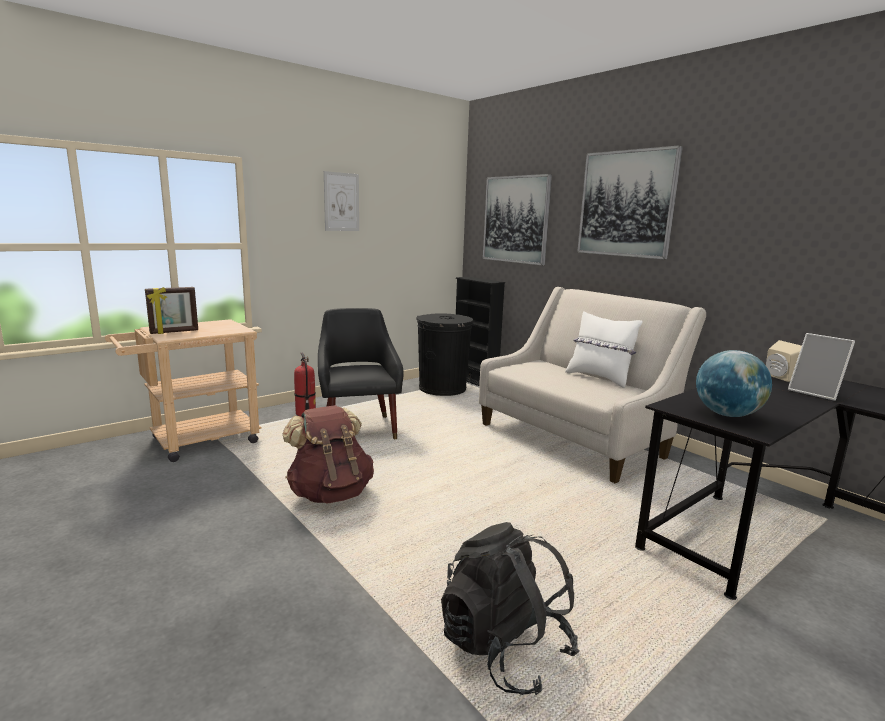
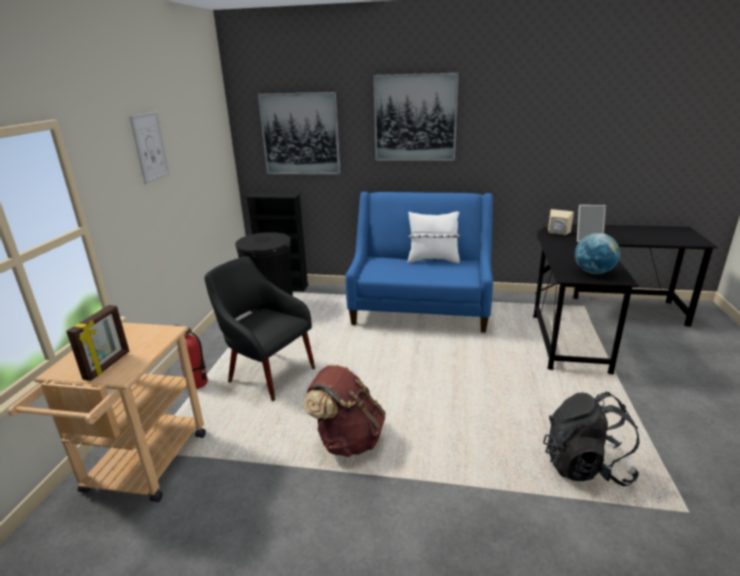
camera: 40 degrees left, 10 degrees up
(575, 438) = (420, 309): beige sofa -> blue sofa

